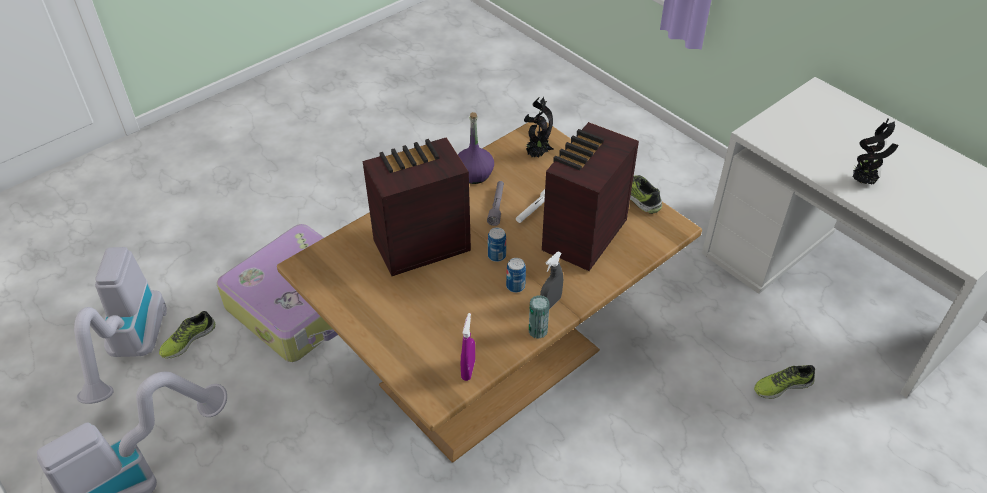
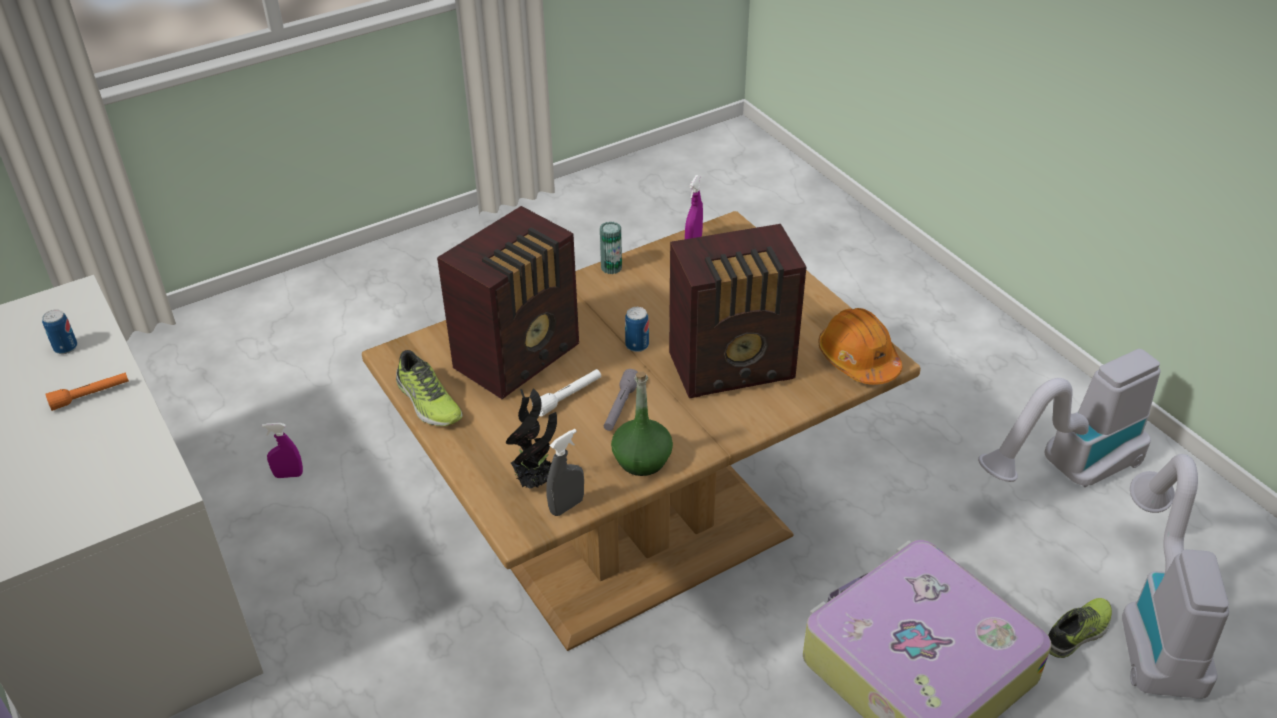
camera: 170 degrees left, 5 degrees down
(324, 263) = (858, 359): none -> orange hard hat
(474, 174) = (641, 460): purple bottle -> green bottle
(515, 286) = (623, 310): can -> can (66, 347)
(550, 303) = (588, 290): grey spray bottle -> grey spray bottle (566, 506)
(782, 385) = (288, 475): shoe -> purple spray bottle
(863, 182) = (91, 396): potted plant -> orange flashlight

